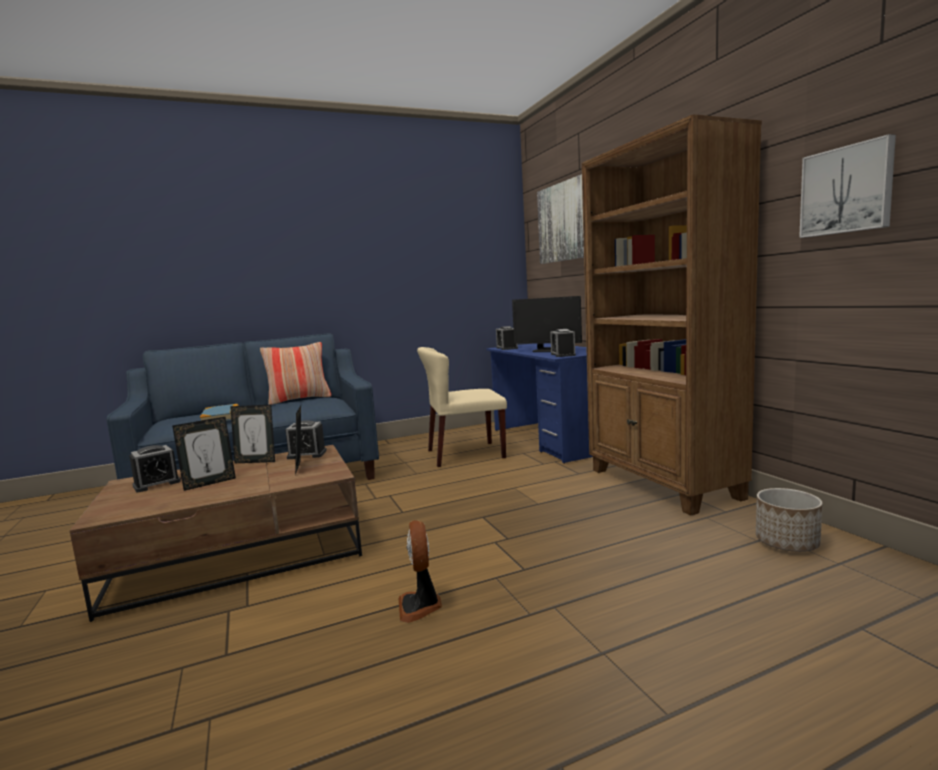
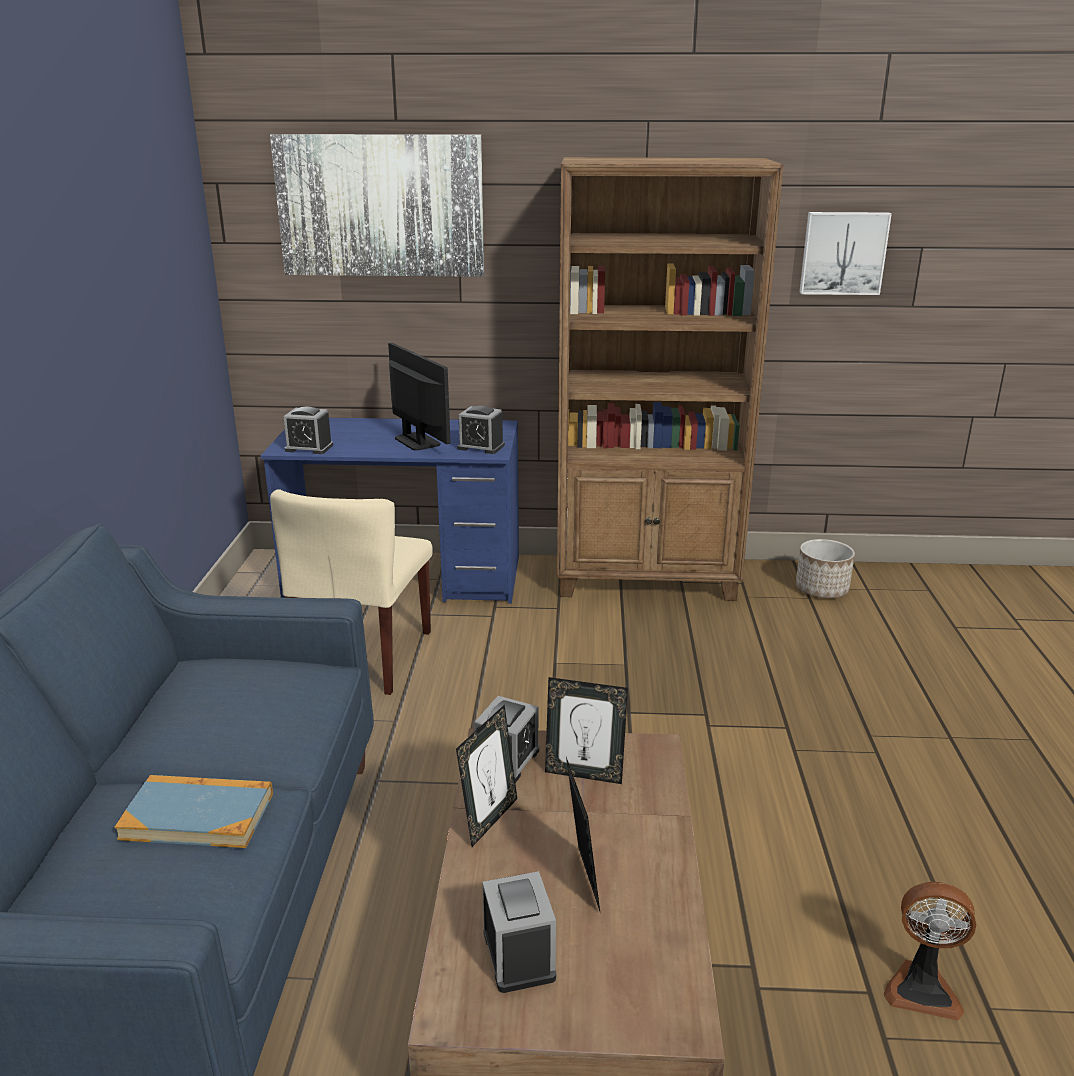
camera: 65 degrees left, 15 degrees up
(299, 399) = (164, 700): pillow -> none
(420, 606) = (829, 815): fan -> fan (922, 988)
(548, 351) = (417, 441): monitor -> monitor turned 90 degrees counterclockwise

